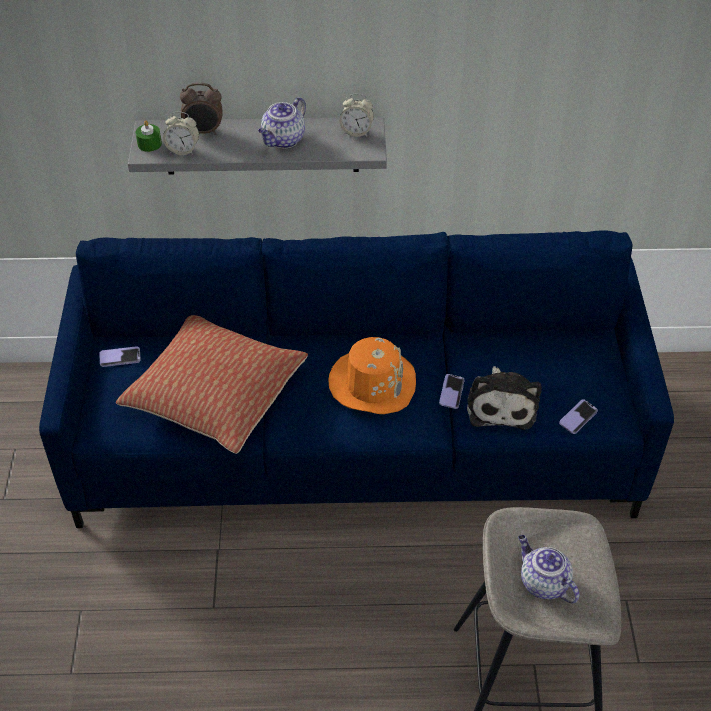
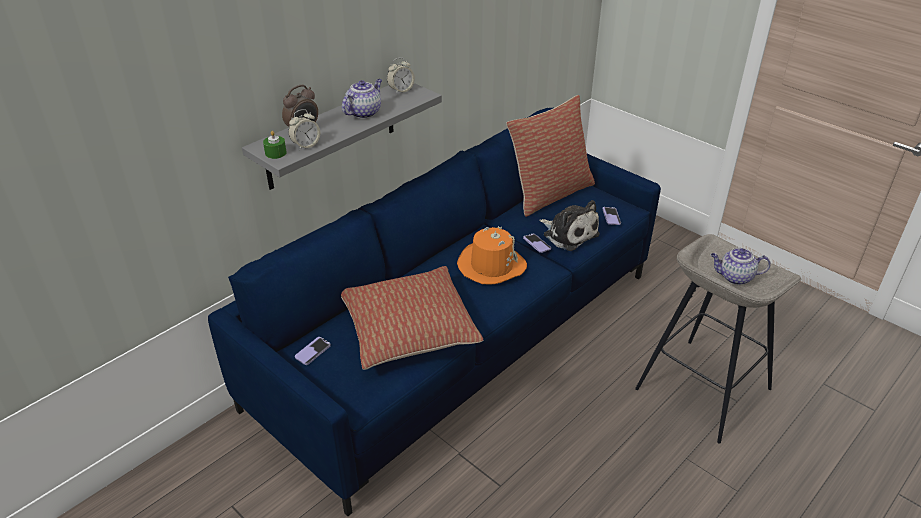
camera: 45 degrees left, 10 degrees down
(283, 140) = (364, 112): teapot -> teapot turned 135 degrees counterclockwise
(551, 342) = (549, 193): none -> pillow

